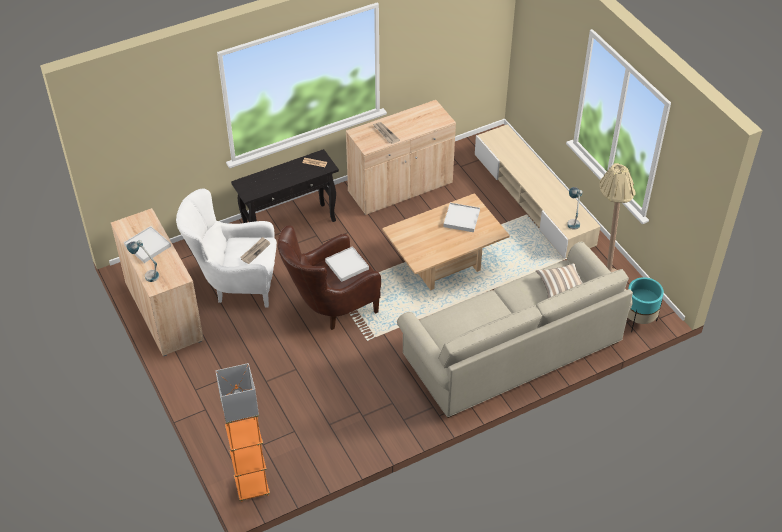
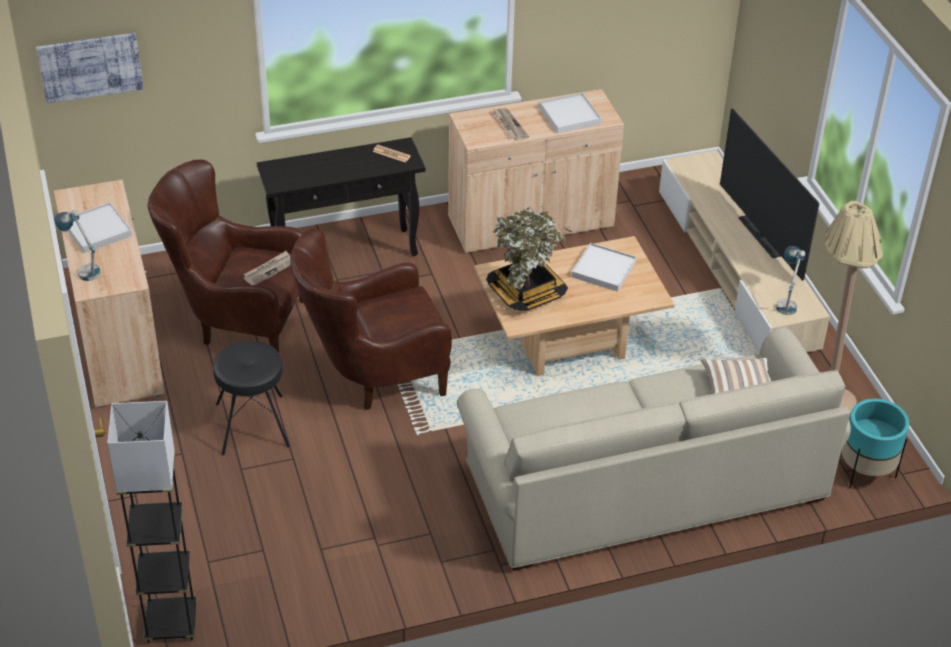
camera: 10 degrees right, 5 degrees down
(123, 141) = (90, 66): none -> picture
(235, 284) = (237, 321): white armchair -> brown armchair
(252, 487) = (171, 623): orange floor lamp -> grey floor lamp
(265, 351) = (253, 424): none -> black stool
(347, 265) = (404, 310): white tray -> white tray (569, 115)
(419, 241) = (526, 292): none -> potted plant
(547, 179) = (761, 236): none -> television

